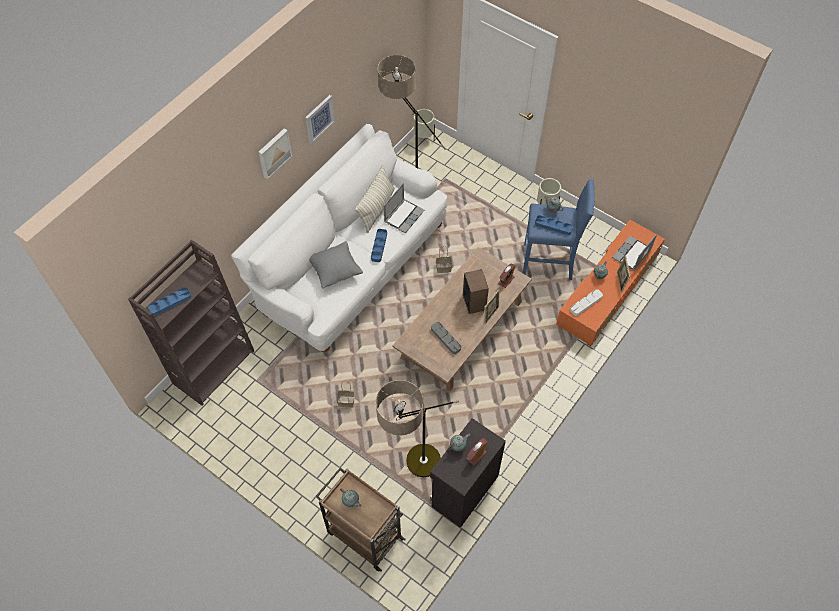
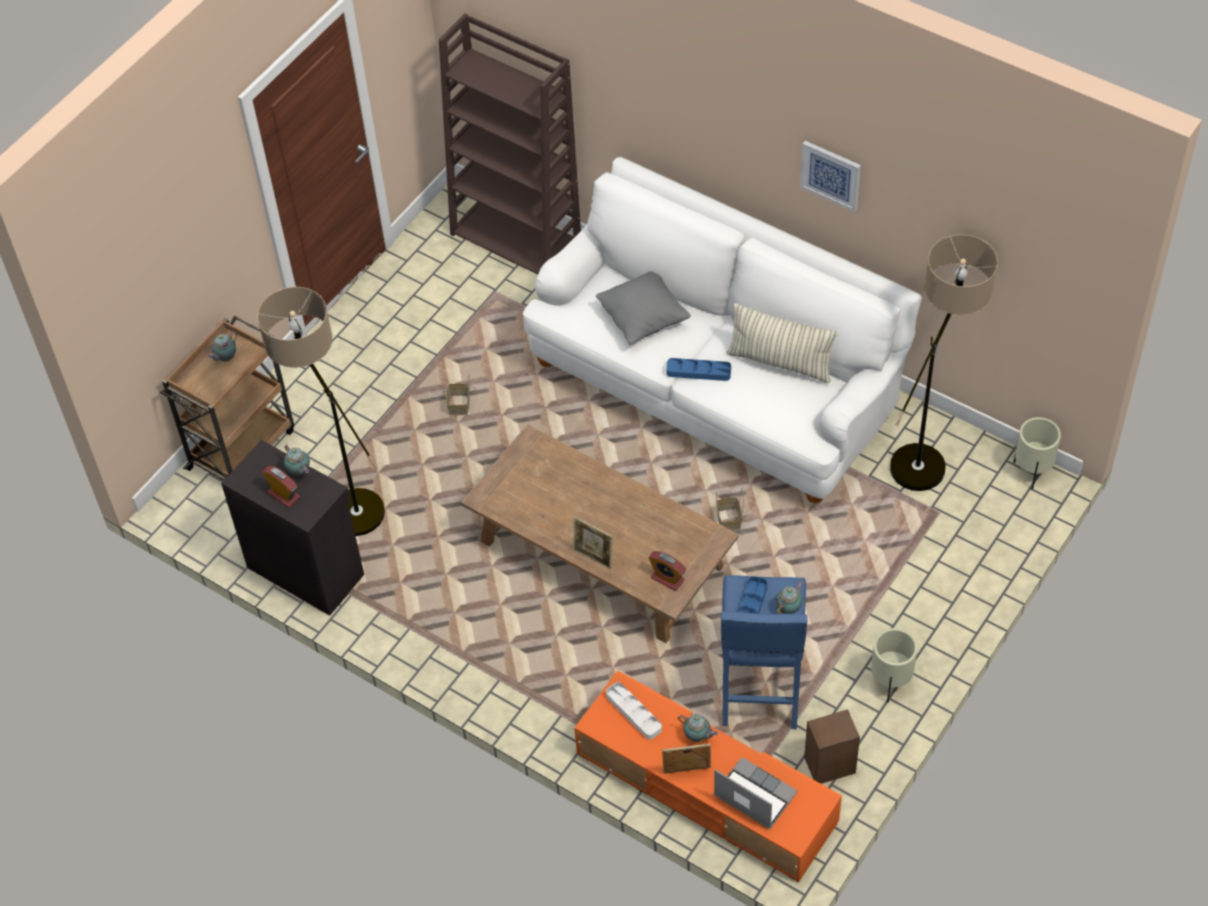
camera: 90 degrees right, 5 degrees down
(170, 303) = (488, 76): blue tray -> none
(273, 152) = (735, 119): picture -> none
(404, 216) = (768, 401): laptop -> none
(445, 339) = (541, 495): grey tray -> none
(474, 302) = (617, 532): speaker -> speaker (830, 765)

